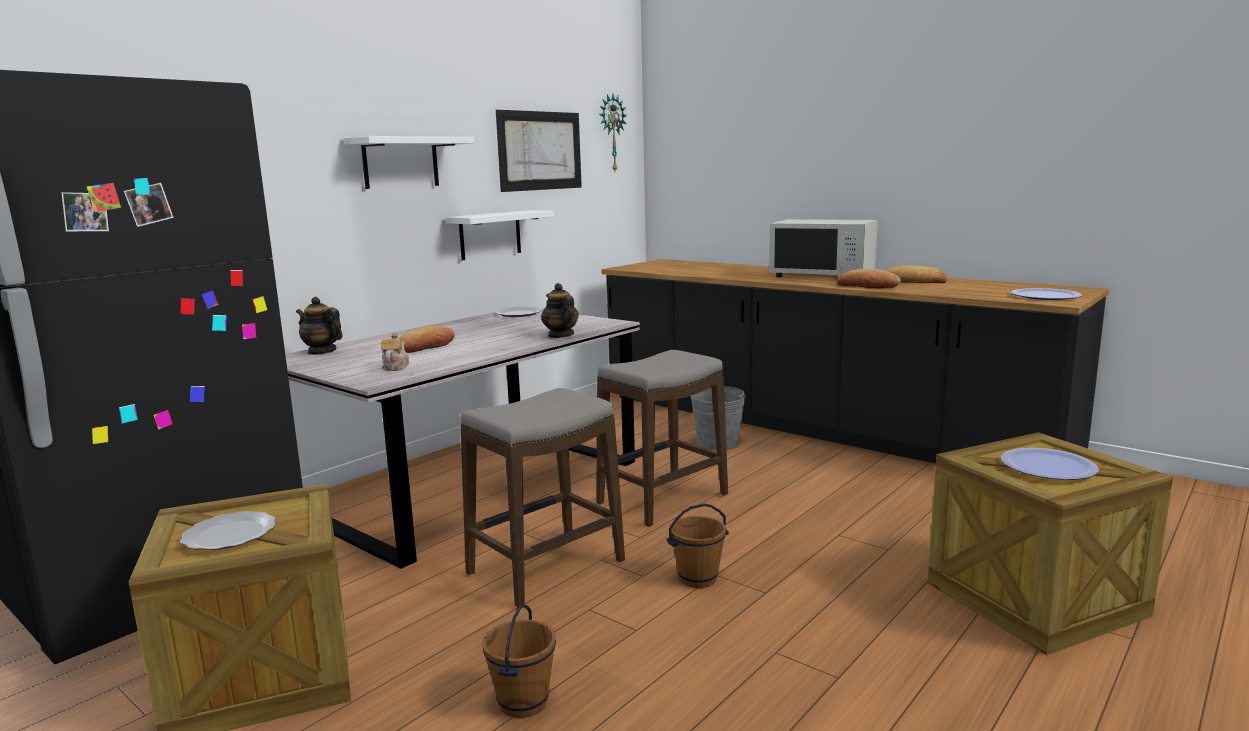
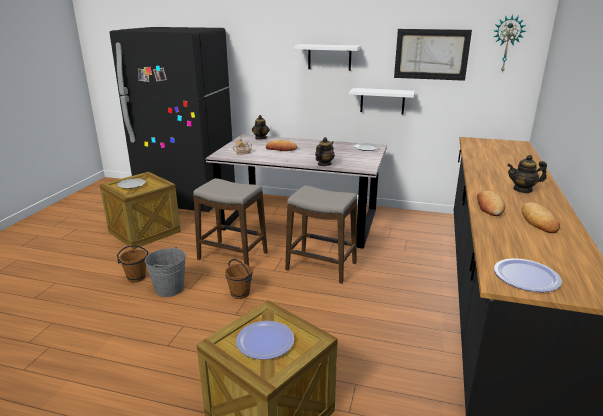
camera: 65 degrees right, 10 degrees up
(717, 443) = (418, 266): grey bucket -> grey bucket (169, 288)
(822, 275) = (523, 189): white microwave -> teapot

